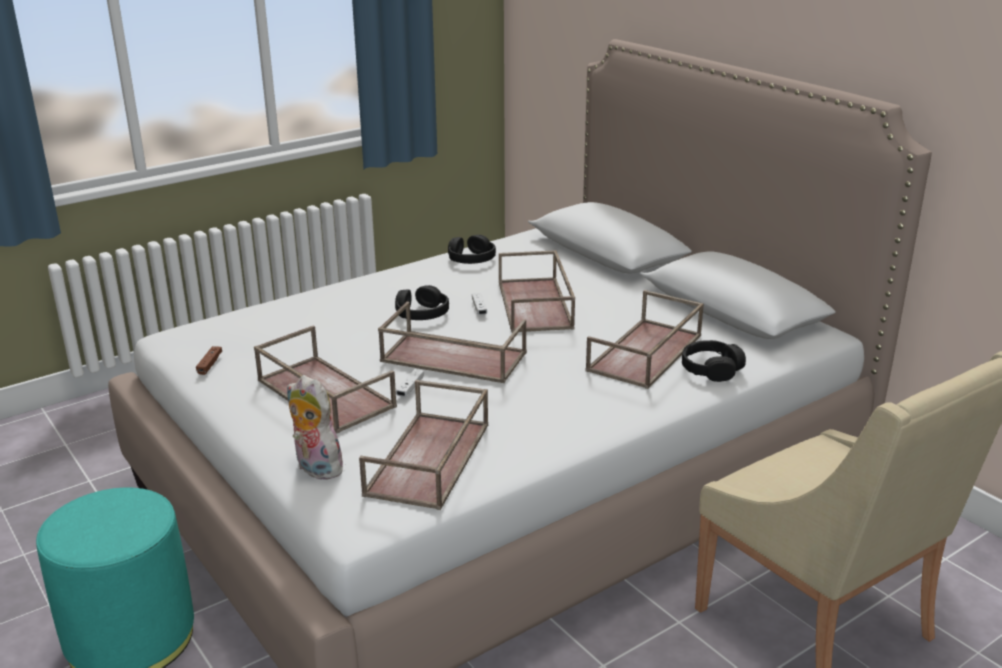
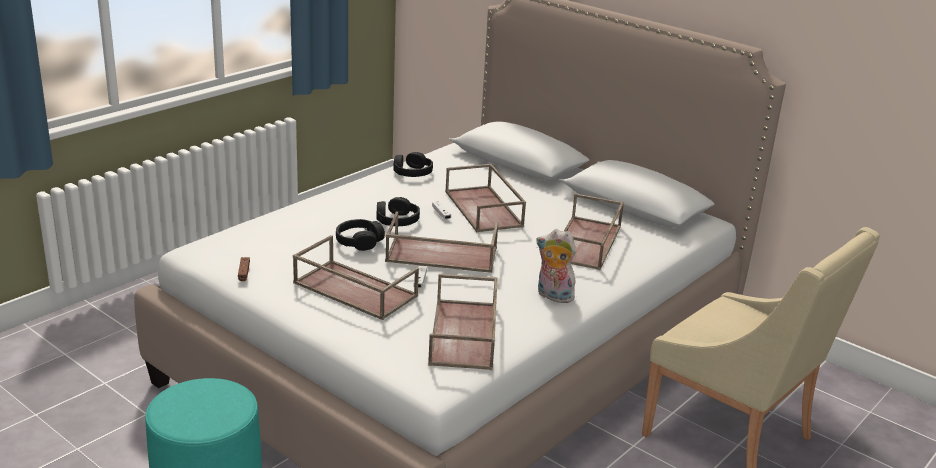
camera: 15 degrees left, 0 degrees up
(315, 468) = (380, 347): plush toy -> plush toy (553, 296)
(711, 369) = (639, 252): black headphones -> black headphones (359, 241)

